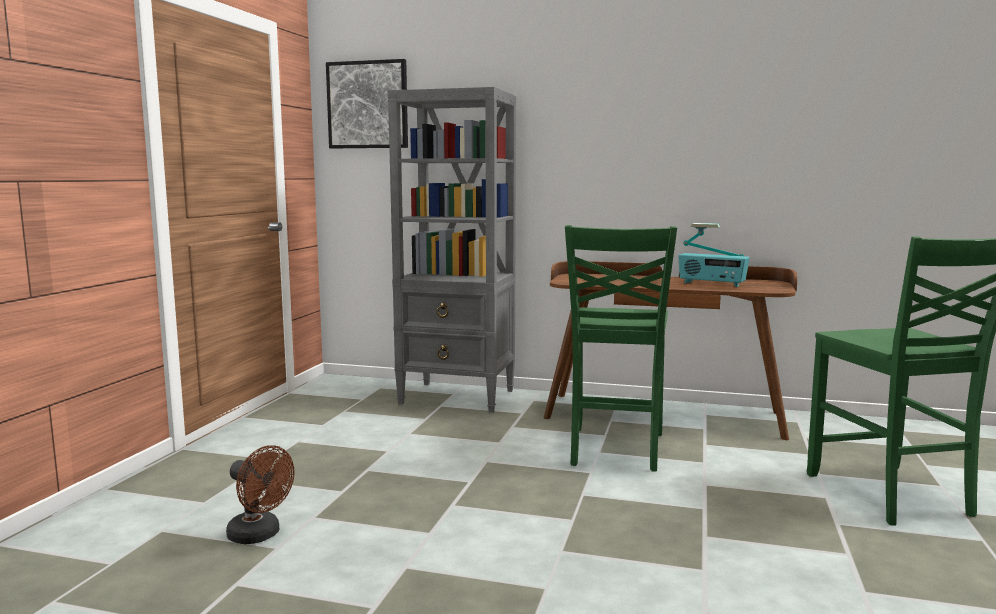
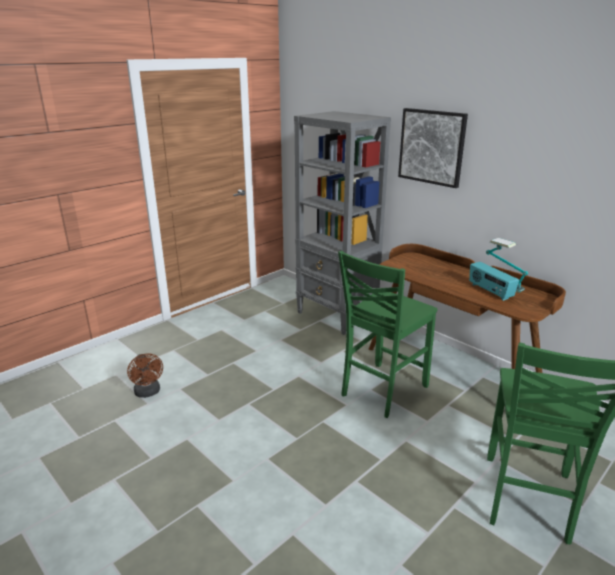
camera: 30 degrees right, 15 degrees up
(368, 105) = (308, 110): picture -> picture (432, 147)

